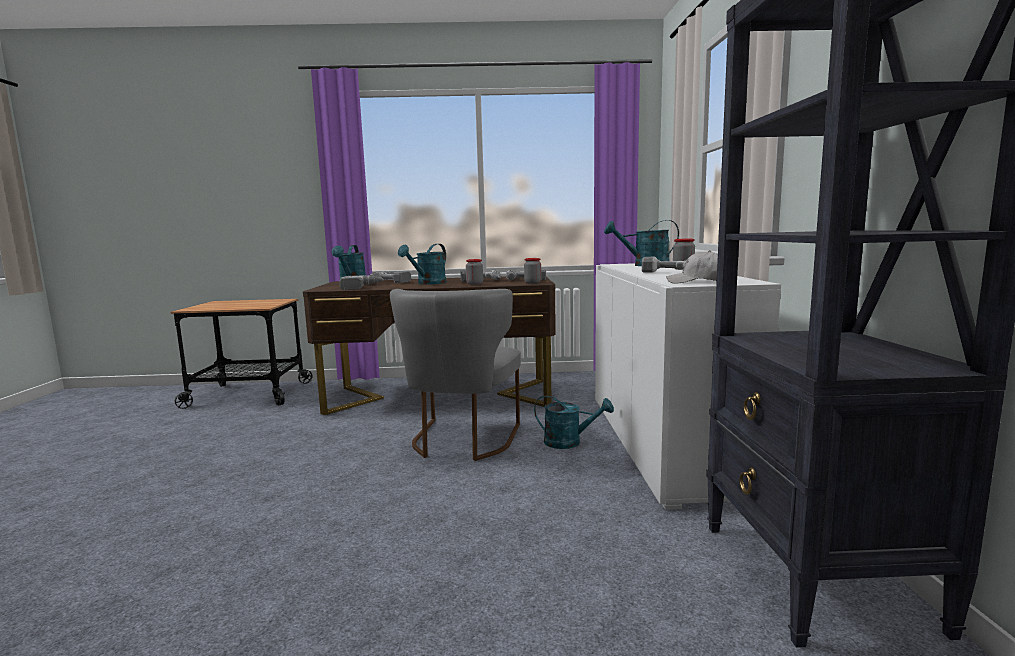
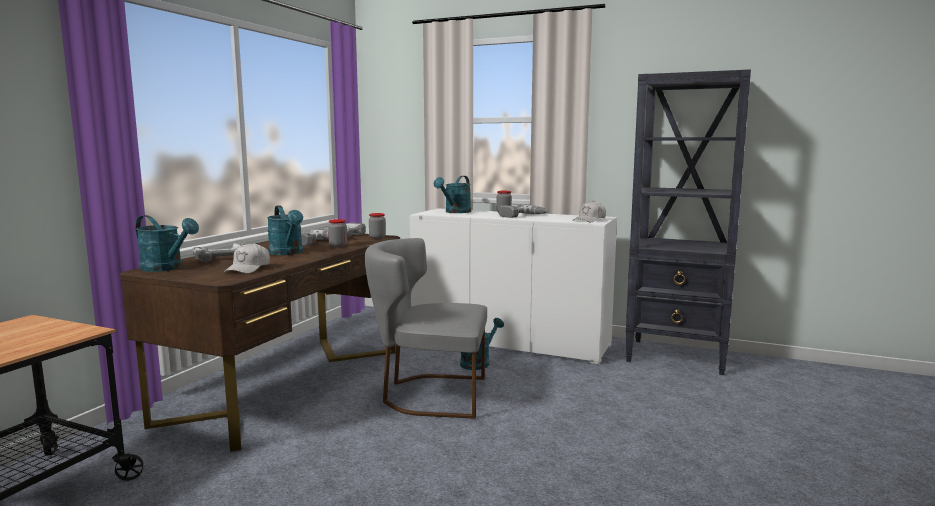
camera: 65 degrees left, 0 degrees up
(361, 287) = (248, 268): power drill -> white cap
(462, 442) = (429, 395): grey chair -> grey chair turned 150 degrees clockwise

